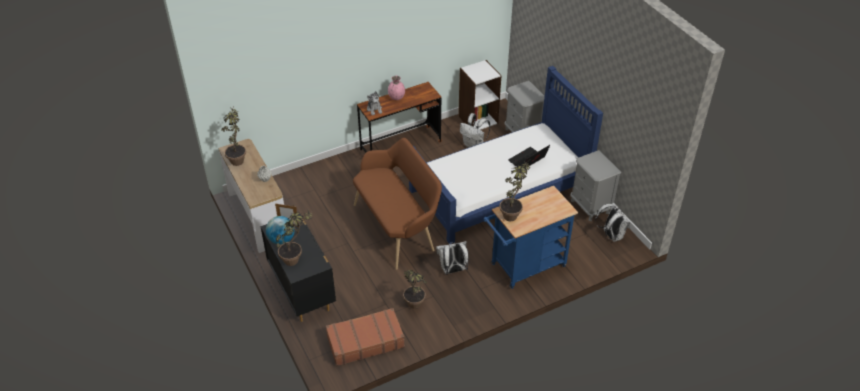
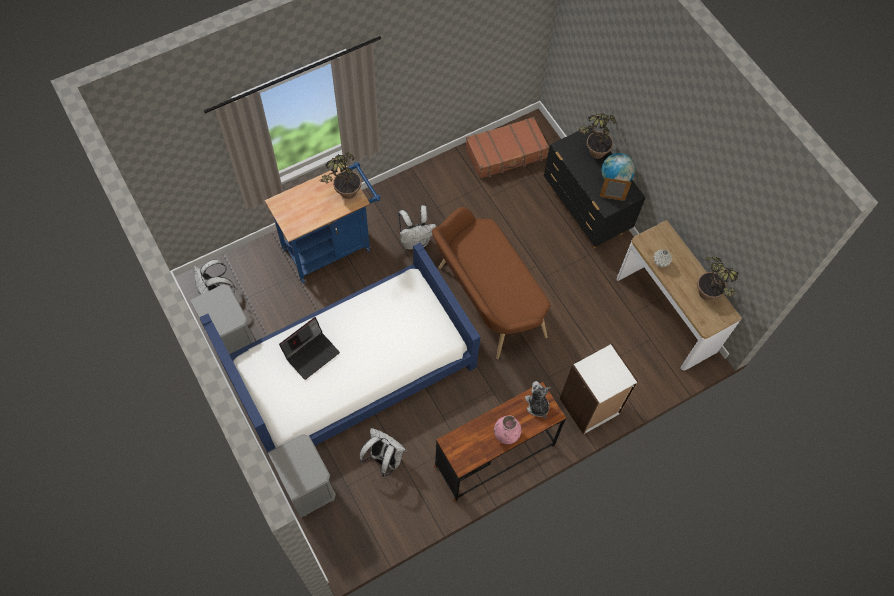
camera: 175 degrees right, 20 degrees up
(415, 307) = (457, 193): potted plant -> none
(477, 119) = (376, 521): white bookcase -> white bookcase (590, 406)

